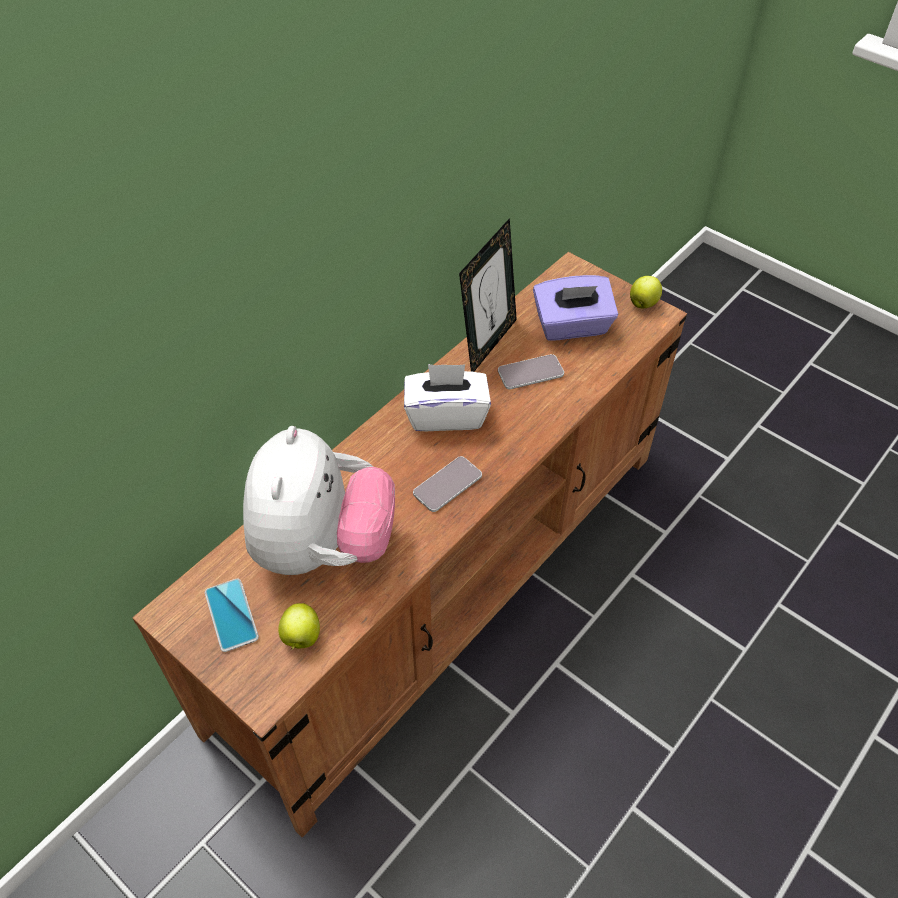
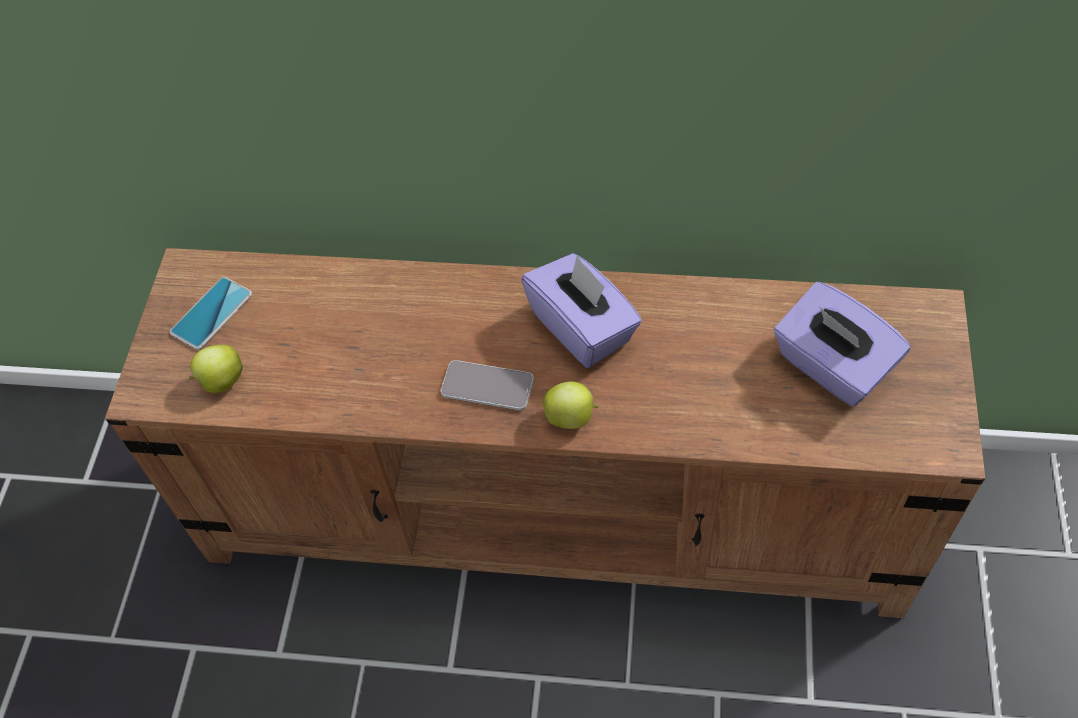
camera: 60 degrees right, 5 degrees up
(323, 546) = (333, 331): plush toy -> none
(446, 415) = (582, 328): white tissue box -> purple tissue box
(488, 343) = (723, 302): picture frame -> none
(530, 373) = (715, 368): phone -> none
(643, 303) = (950, 419): apple -> apple (571, 417)

